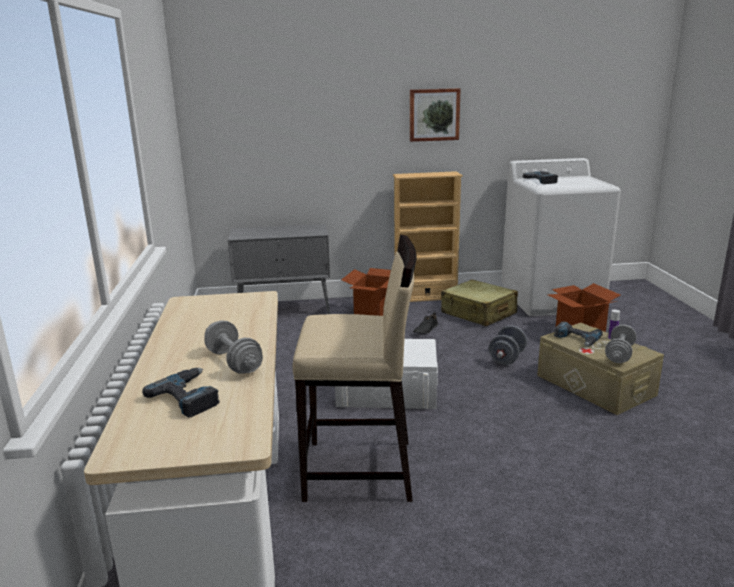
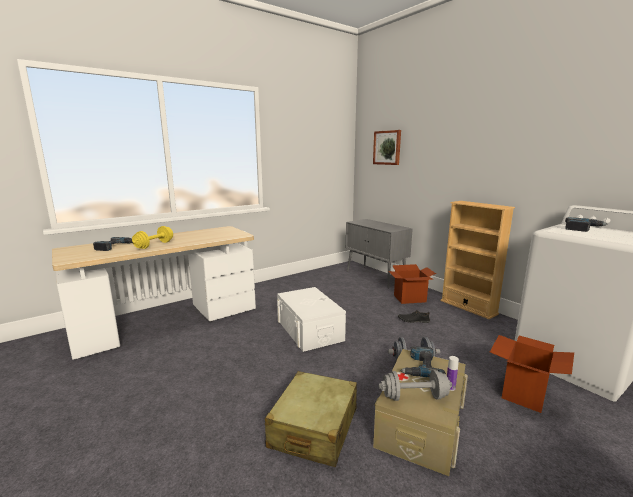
camera: 60 degrees right, 5 degrees down
(234, 362) = (154, 245): grey dumbbell -> yellow dumbbell
(360, 470) = (215, 345): beige stool -> none
(434, 114) = (502, 154): picture -> picture (387, 147)
(478, 313) = (476, 333): beige suitcase -> beige suitcase (314, 428)

